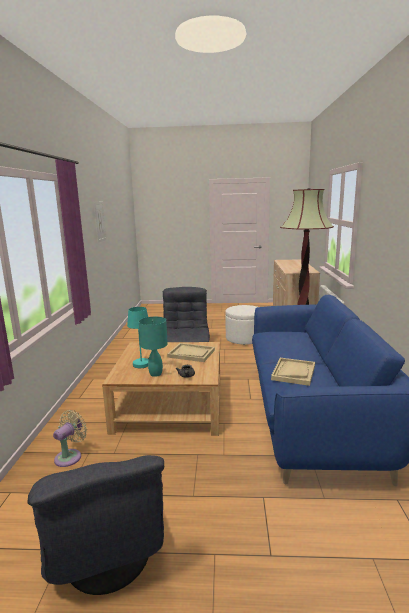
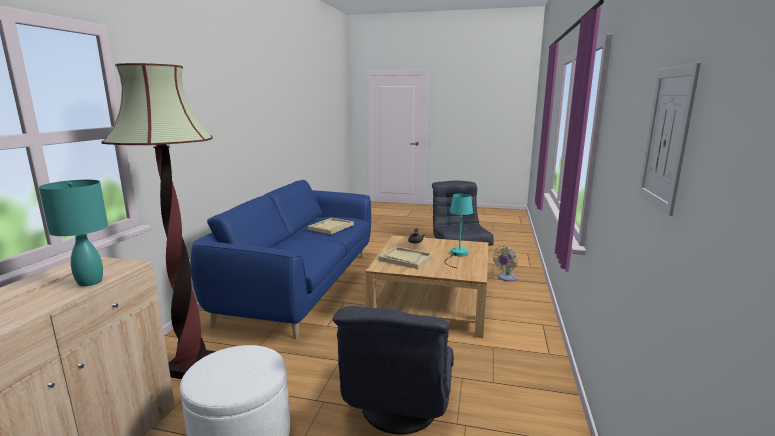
camera: 170 degrees left, 0 degrees up
(155, 374) = (443, 245): turquoise table lamp -> turquoise table lamp (91, 282)

